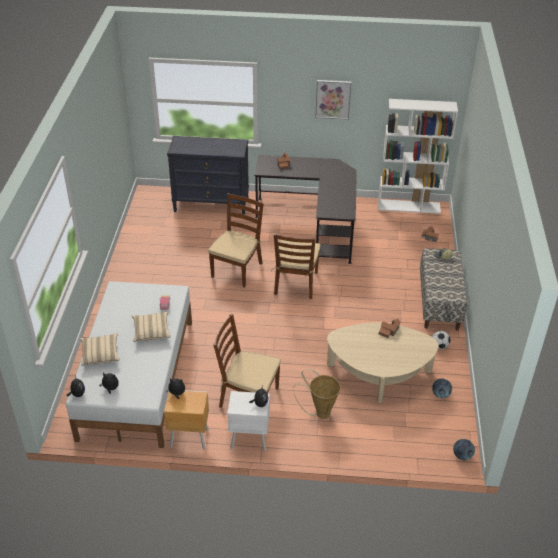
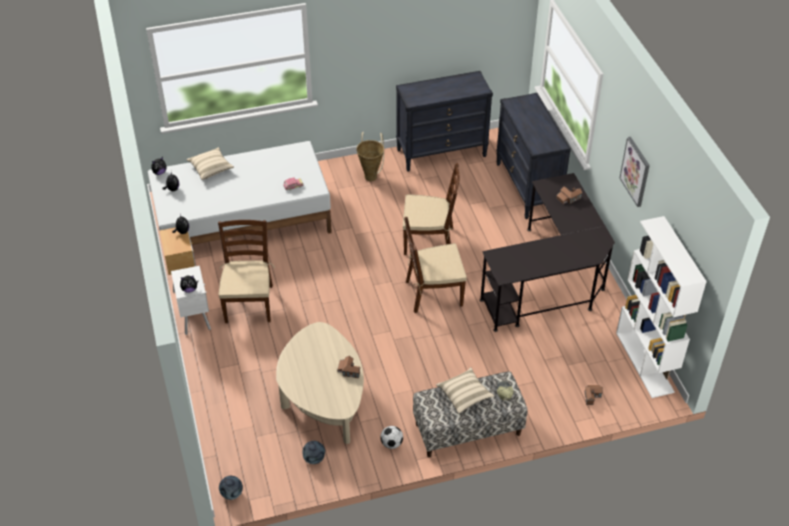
camera: 70 degrees right, 5 degrees up
(139, 235) = (442, 153): none -> black dresser
(151, 331) = (253, 190): beige pillow -> beige pillow (464, 395)
(319, 412) = (249, 362): basket -> basket (371, 175)

